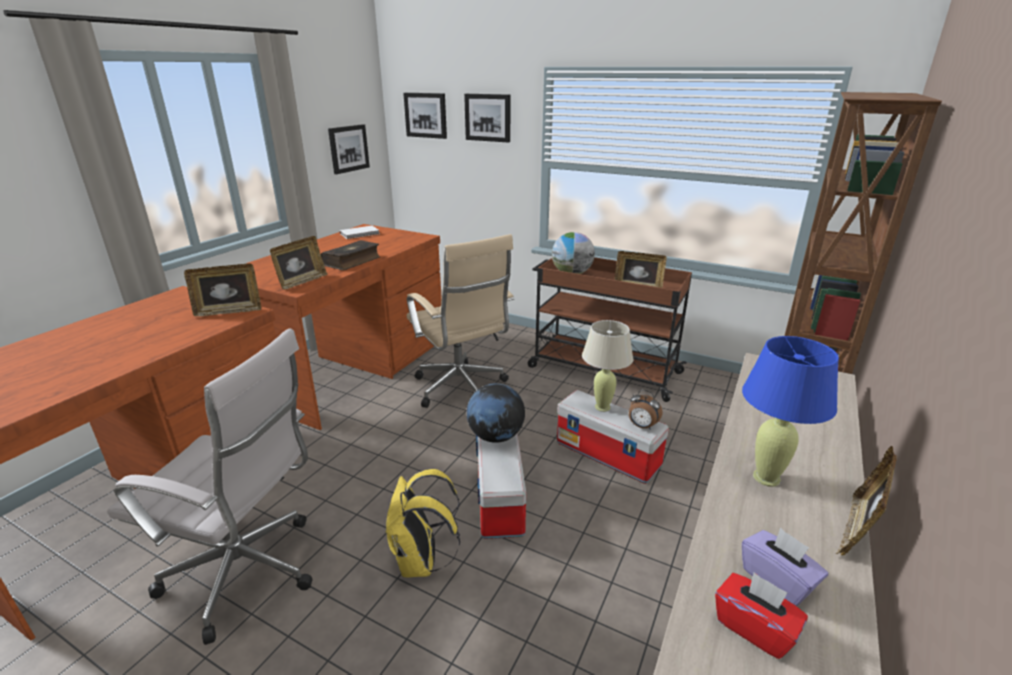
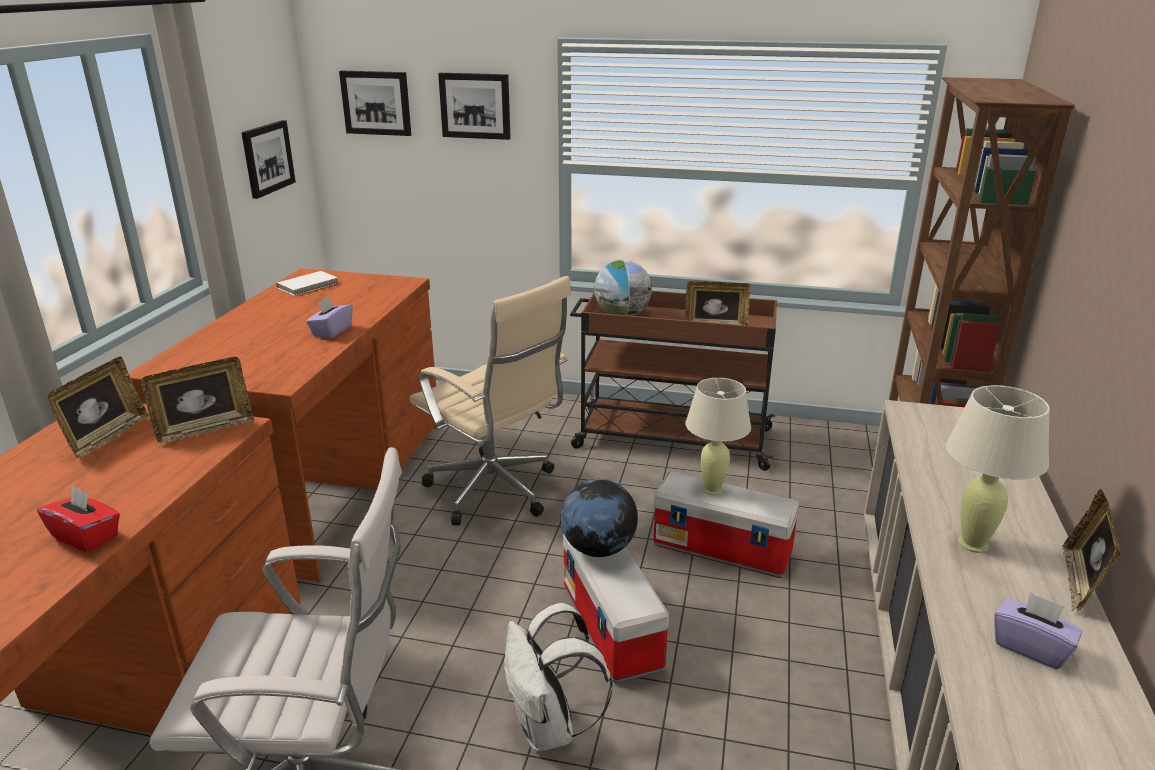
camera: 15 degrees left, 0 degrees up
(301, 282) = (279, 371): picture frame -> picture frame (106, 437)
(352, 261) = (331, 331): book -> purple tissue box
(421, 562) = (549, 728): yellow backpack -> white backpack
(642, 426) = (769, 506): alarm clock -> none
(754, 627) = (1031, 698): red tissue box -> red tissue box (87, 537)
(766, 477) = (972, 544): blue table lamp -> beige table lamp

